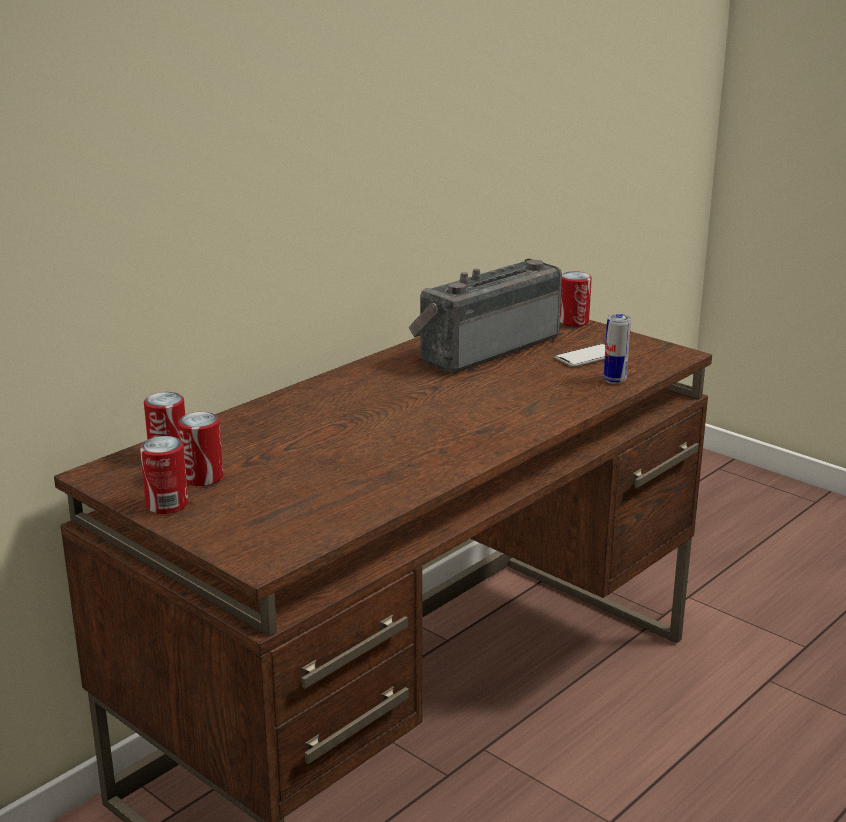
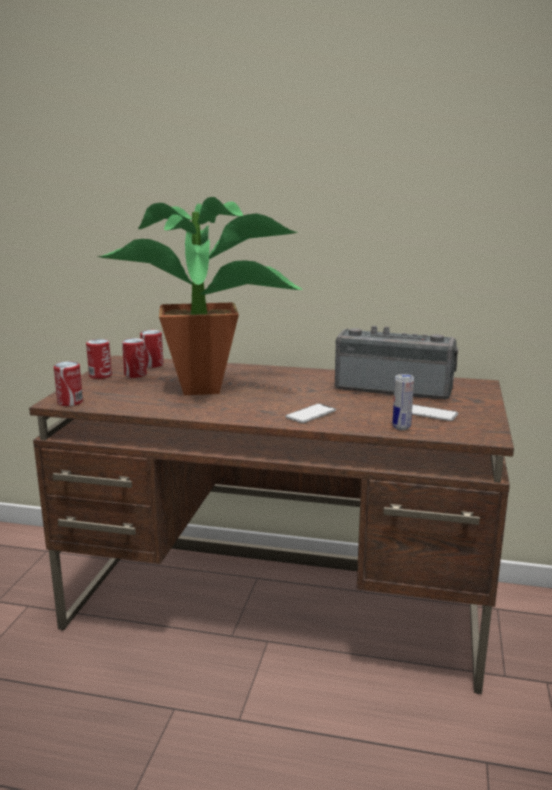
camera: 60 degrees right, 5 degrees down
(355, 442) = (211, 390): none -> potted plant
(524, 410) = (310, 414): none -> phone
(573, 321) = (487, 399): can -> can (70, 402)

